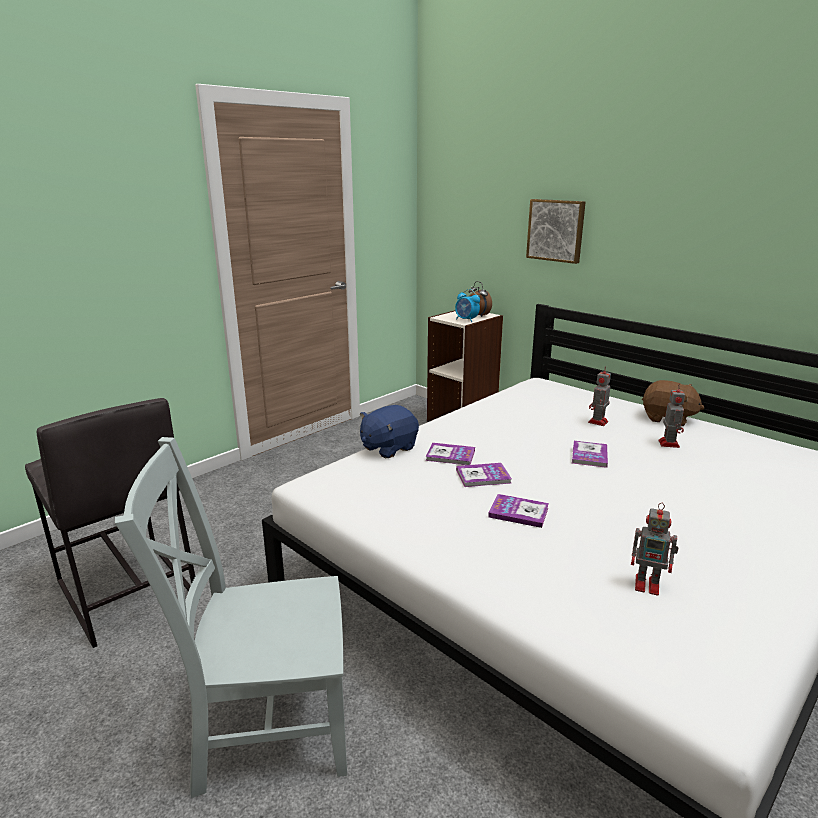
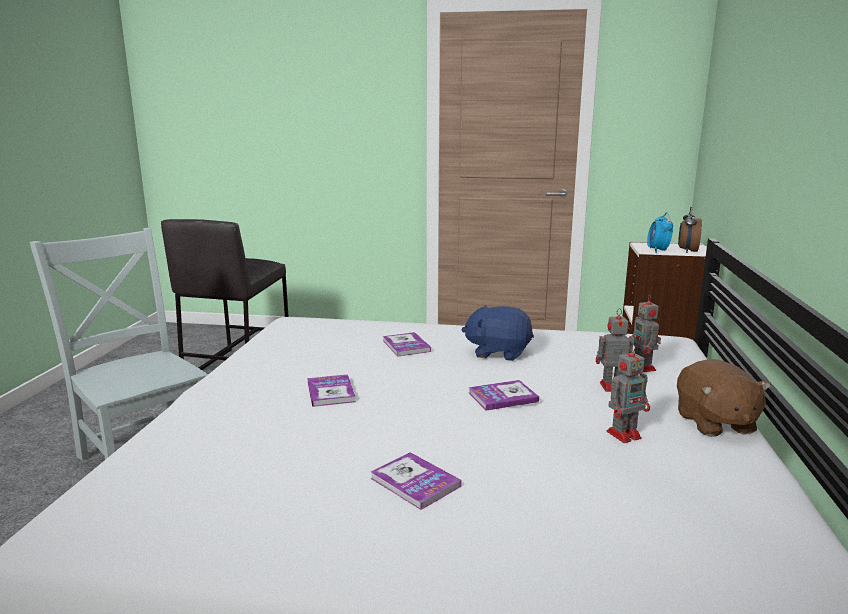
camera: 55 degrees right, 5 degrees down
(388, 448) = (388, 325): blue plush toy -> blue plush toy (498, 352)
(483, 476) = (382, 365): book -> book (415, 482)
(556, 230) = (769, 140): picture -> none
(648, 585) = (247, 472): toy robot -> toy robot (642, 368)

